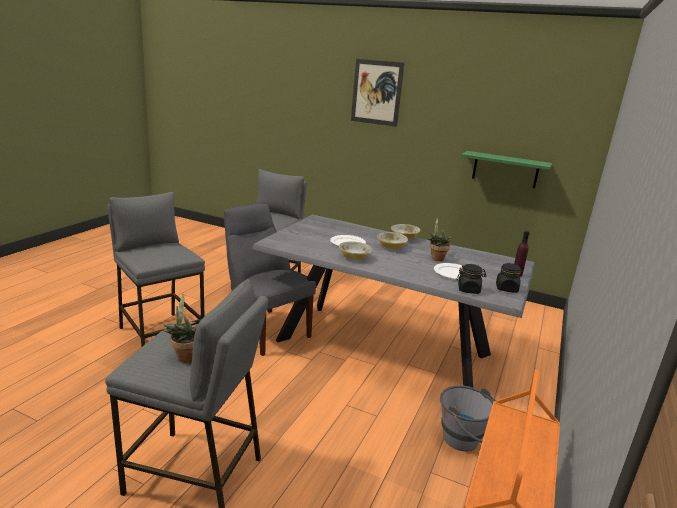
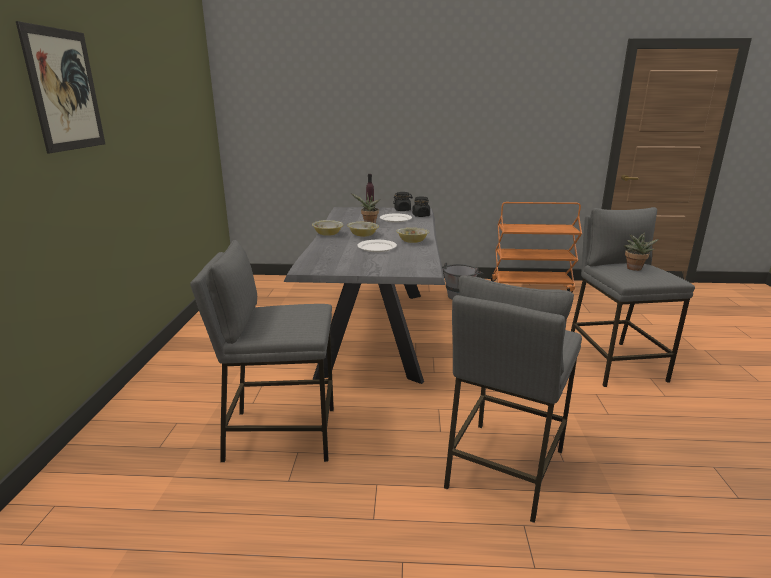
camera: 110 degrees left, 0 degrees up
(264, 329) = (406, 397): grey chair -> none
(505, 170) = (186, 164): green shelf -> none

